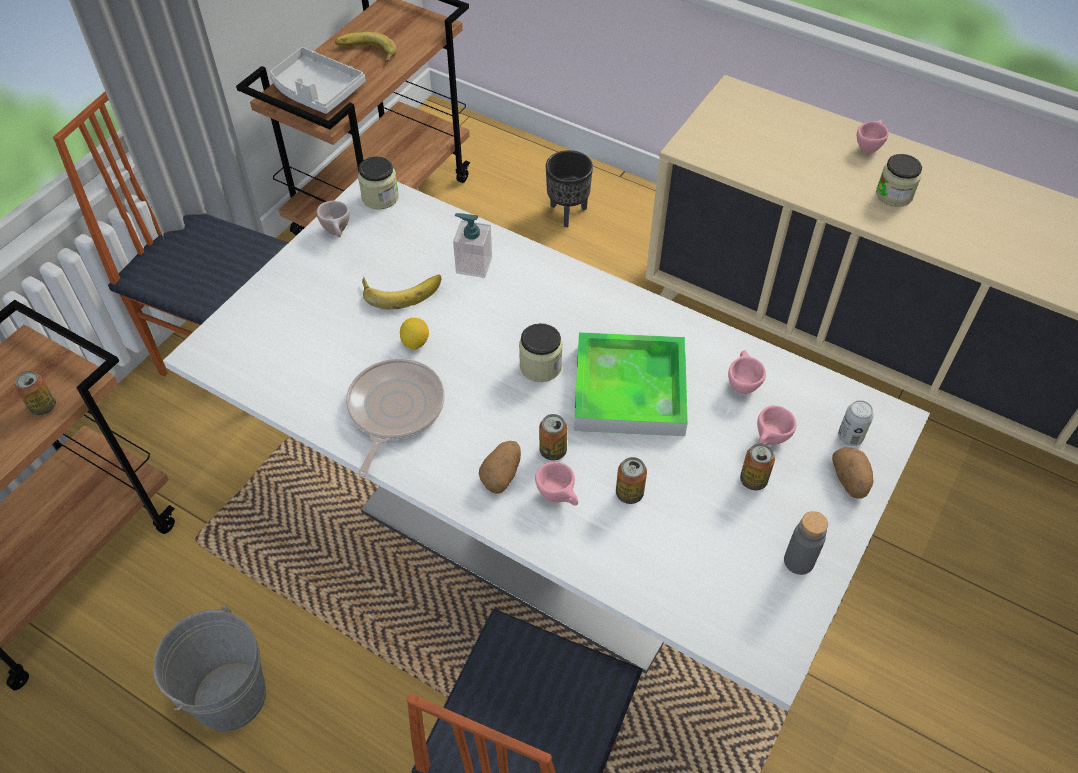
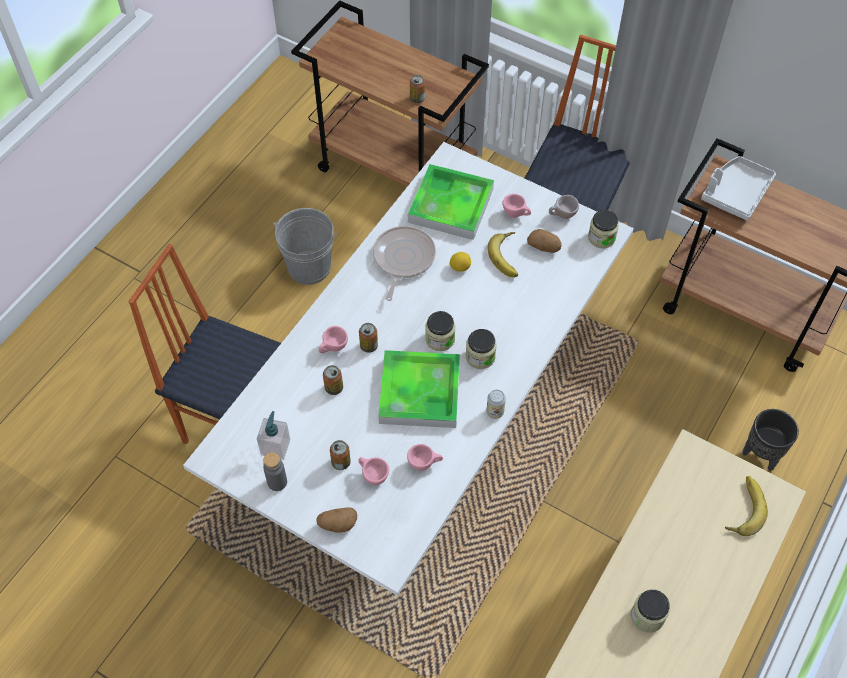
camera: 90 degrees right, 5 degrees up
(296, 352) = (451, 205): none -> tray
(366, 53) = (794, 220): banana -> banana (742, 508)
(394, 410) = (402, 259): frying pan -> frying pan turned 90 degrees counterclockwise
(473, 265) = (535, 298): soap dispenser -> soap dispenser (275, 447)
(502, 474) = (351, 318): potato -> potato (544, 247)
(569, 323) = (480, 357): none -> jar
(850, 437) = (375, 530): can -> can (495, 412)
(868, 147) = (714, 606): pink cup -> pink cup (516, 214)

